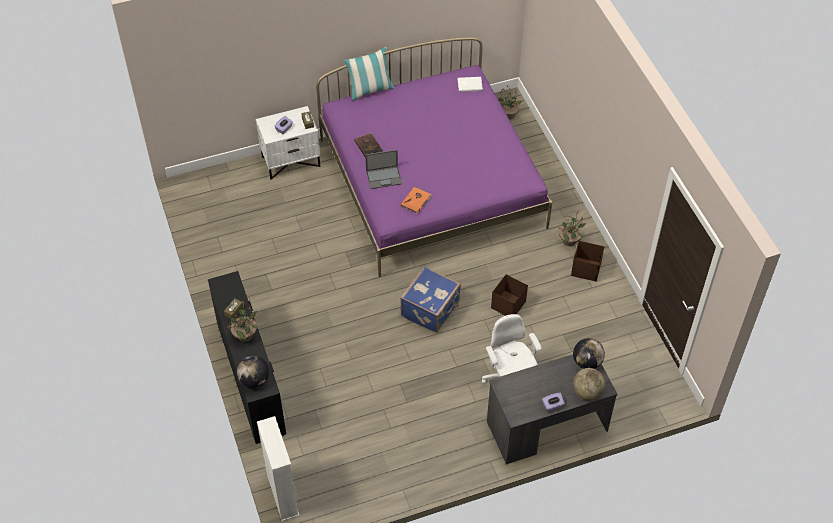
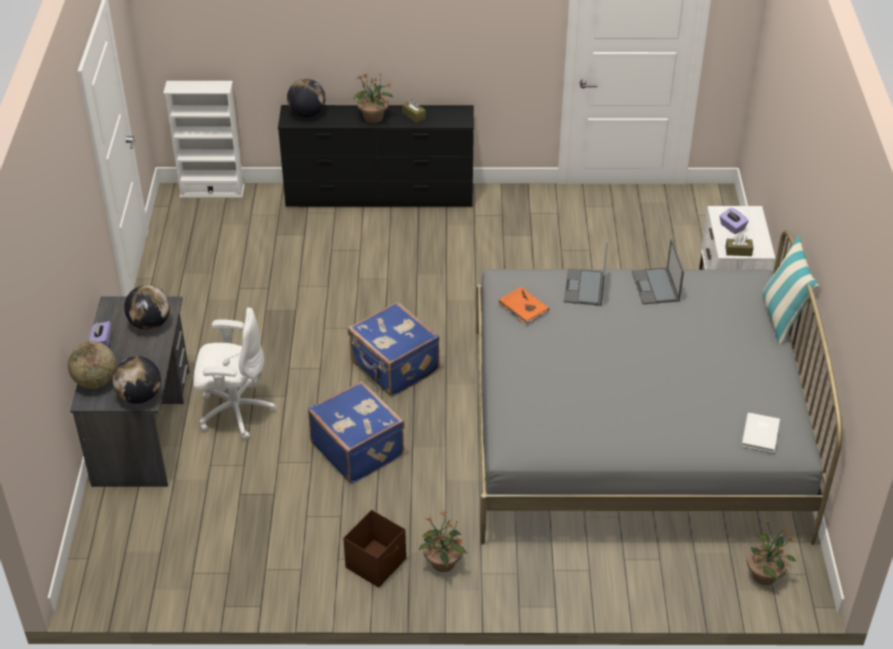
camera: 110 degrees right, 10 degrees down
(368, 146) = (656, 286): brown book -> laptop
(431, 183) = (633, 430): purple bed -> grey bed
(508, 305) = (358, 448): brown storage box -> blue suitcase
(523, 386) = (150, 324): none -> globe

